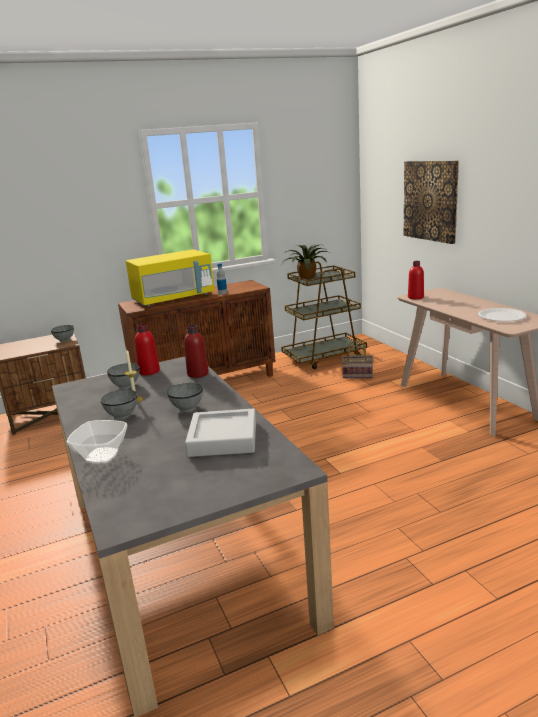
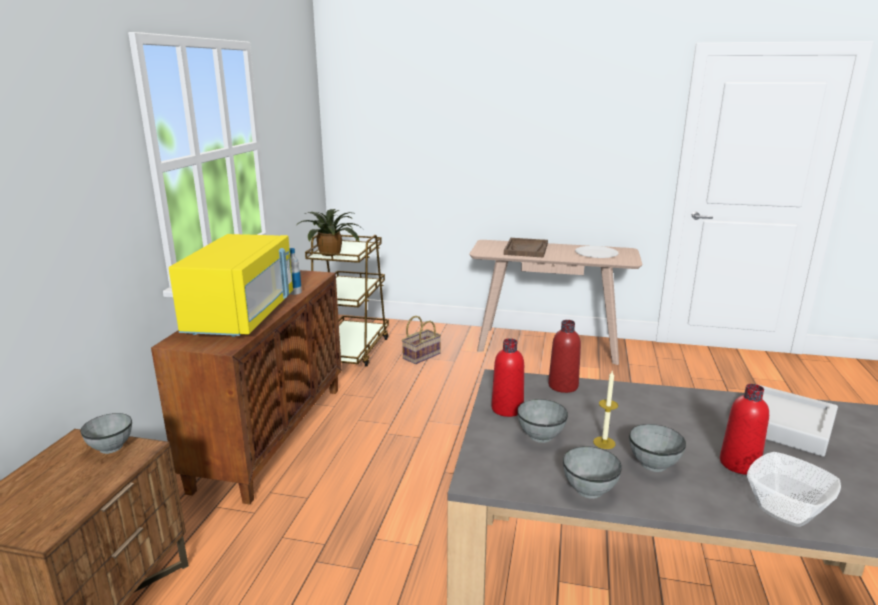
camera: 55 degrees left, 0 degrees up
(187, 408) = (674, 420): grey bowl -> grey bowl (589, 490)
(415, 297) = (489, 252): red bottle -> red bottle (739, 464)
(430, 201) = (456, 149): picture -> none
(451, 301) = (526, 249): none -> brown tray

